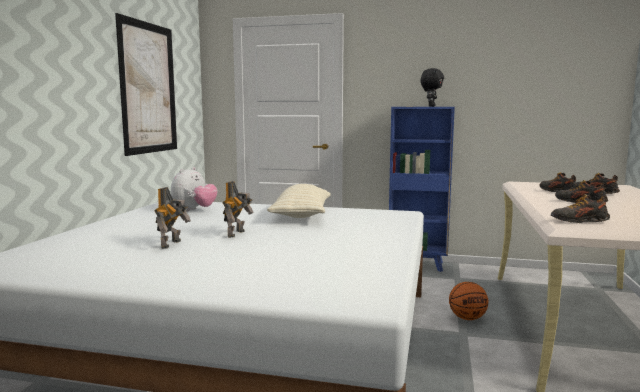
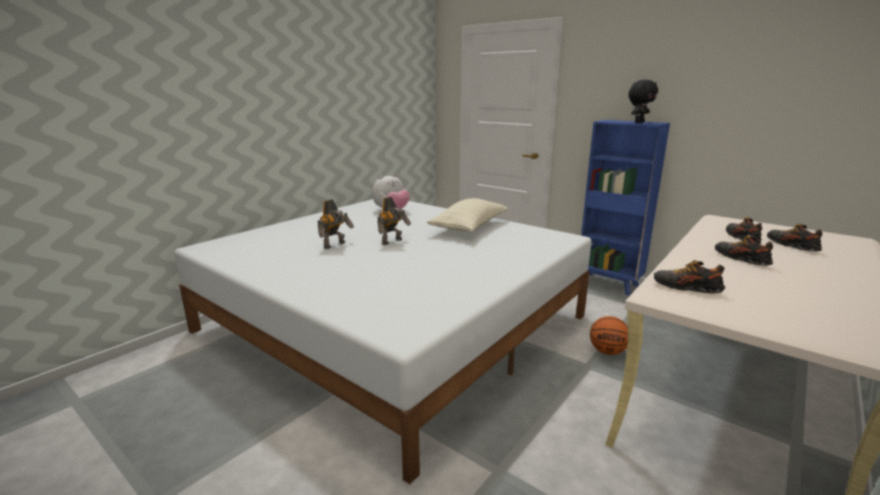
camera: 25 degrees right, 10 degrees up
(148, 88) = (372, 100): picture -> none

